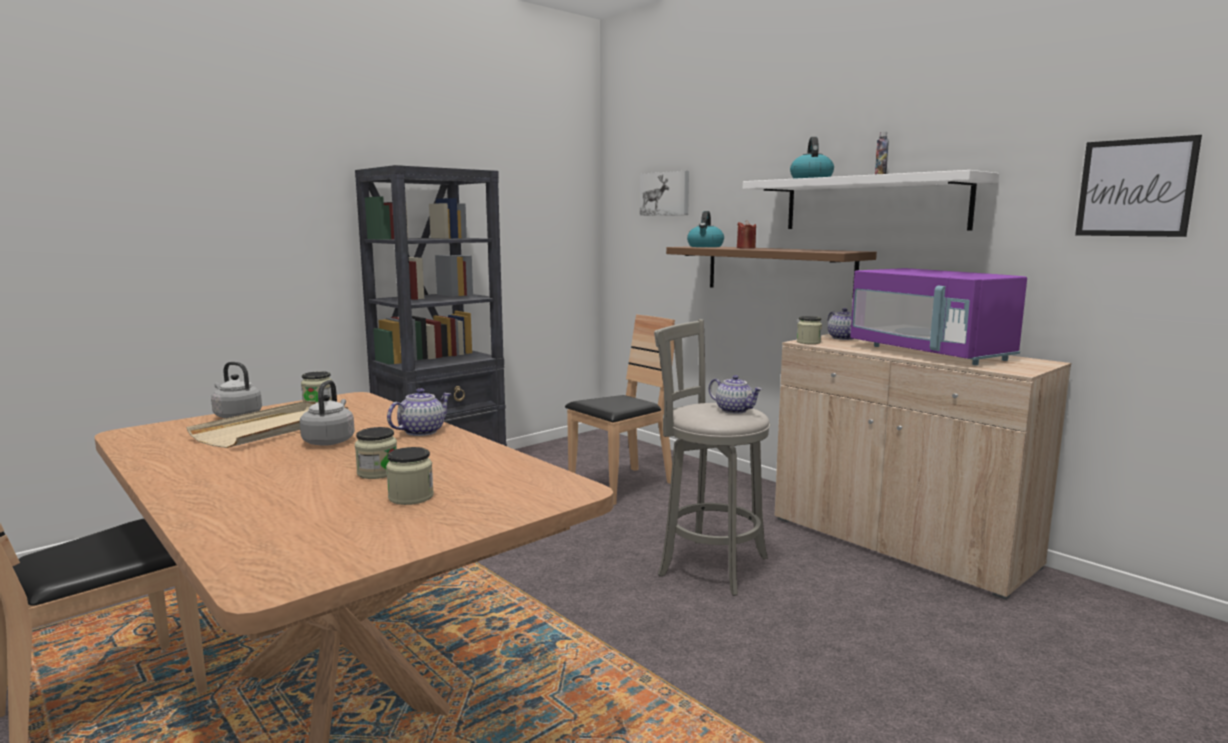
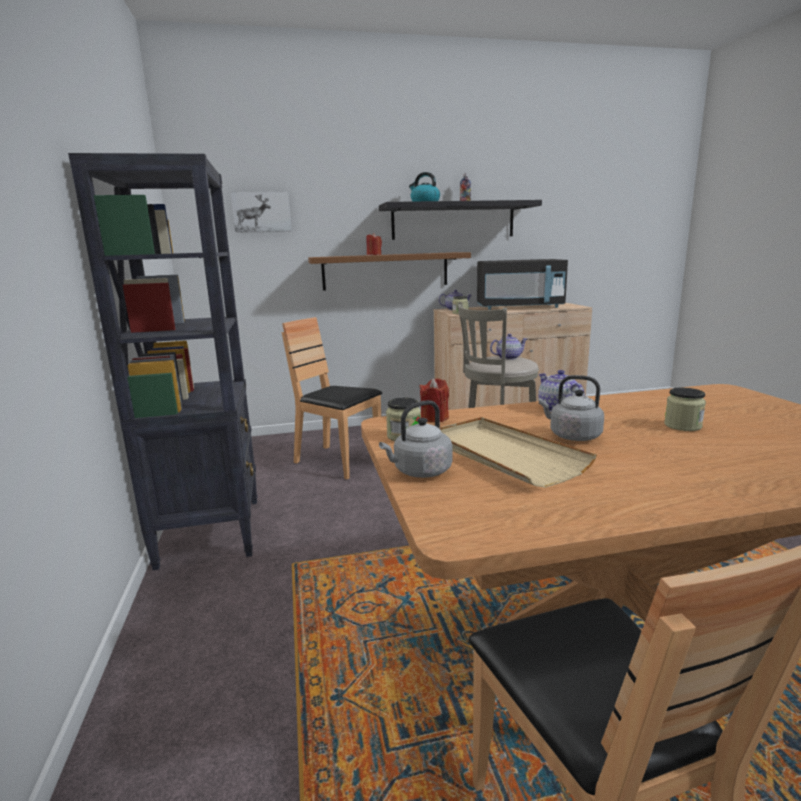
camera: 60 degrees left, 5 degrees up
(371, 404) = (434, 418): none -> red candle
(411, 497) = (747, 420): jar -> none
(621, 485) = (338, 461): brown chair -> brown chair turned 45 degrees counterclockwise
(705, 246) = (332, 256): kettle -> none
(873, 204) = (453, 221): white shelf -> black shelf
(929, 353) = (519, 307): purple microwave -> black microwave
(1135, 188) = (581, 213): picture -> none

